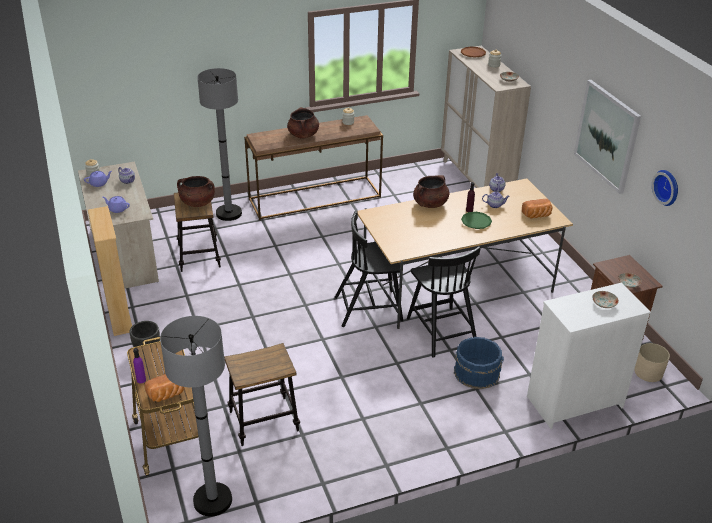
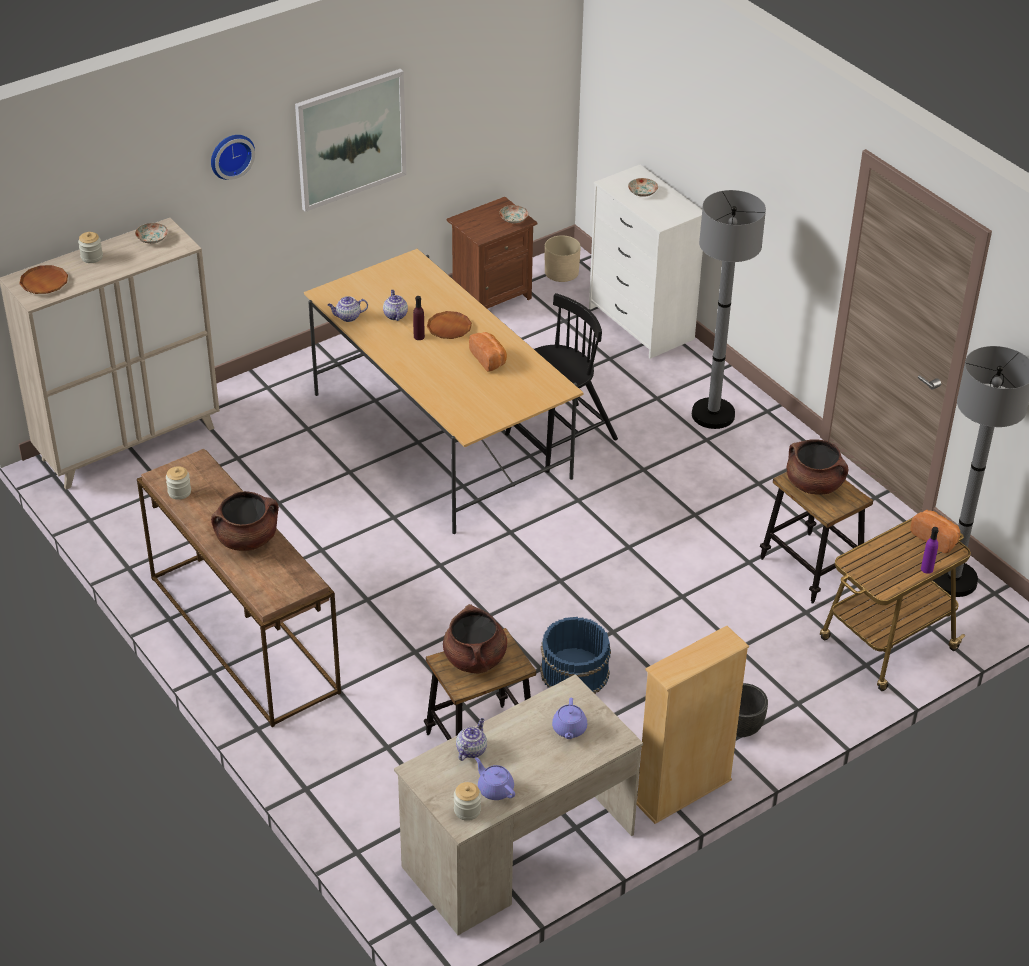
camera: 105 degrees left, 5 degrees up
(229, 213) = (330, 742): grey floor lamp -> grey floor lamp (713, 415)
(369, 308) = (539, 512): black chair -> none
(430, 204) = (415, 374): brown cooking pot -> brown cooking pot (814, 484)
(476, 222) = (449, 328): green plate -> brown plate
(476, 372) = (627, 400): blue bucket -> blue bucket (573, 672)
(537, 215) = (409, 277): bread -> bread (489, 359)
(667, 187) = (467, 101): wall clock -> wall clock (230, 155)

